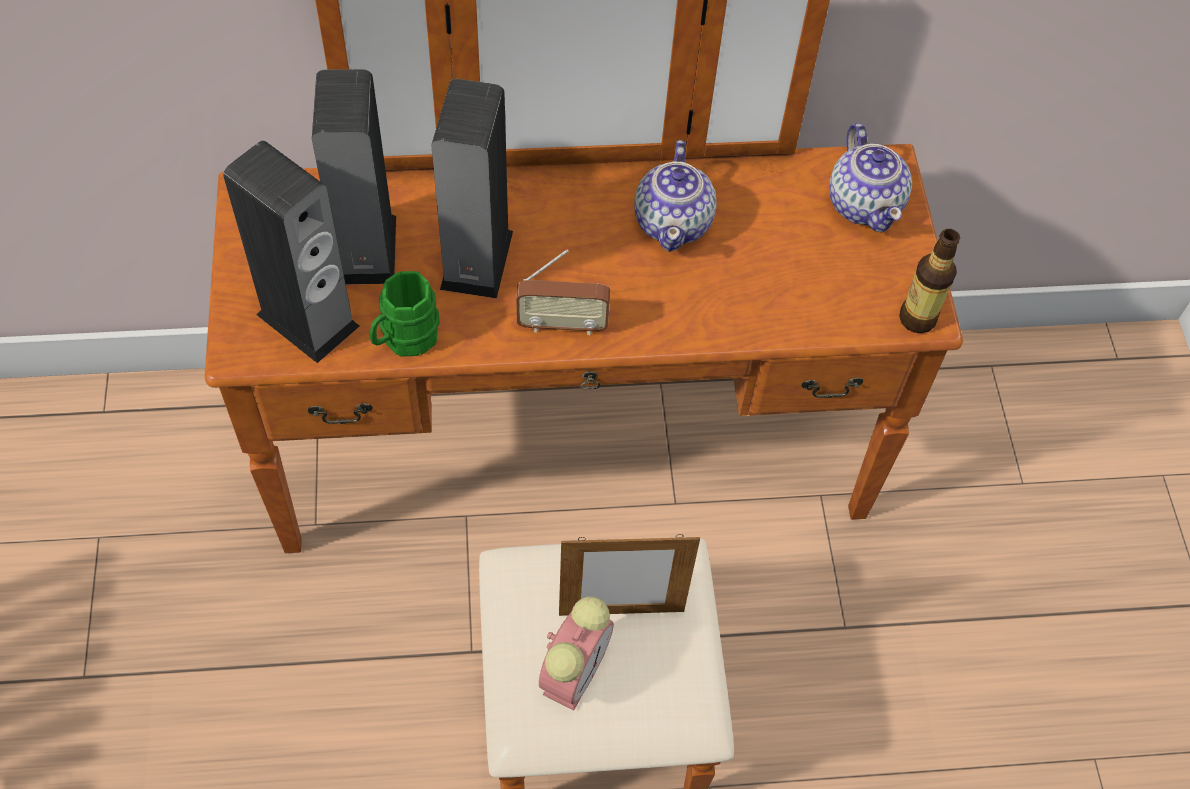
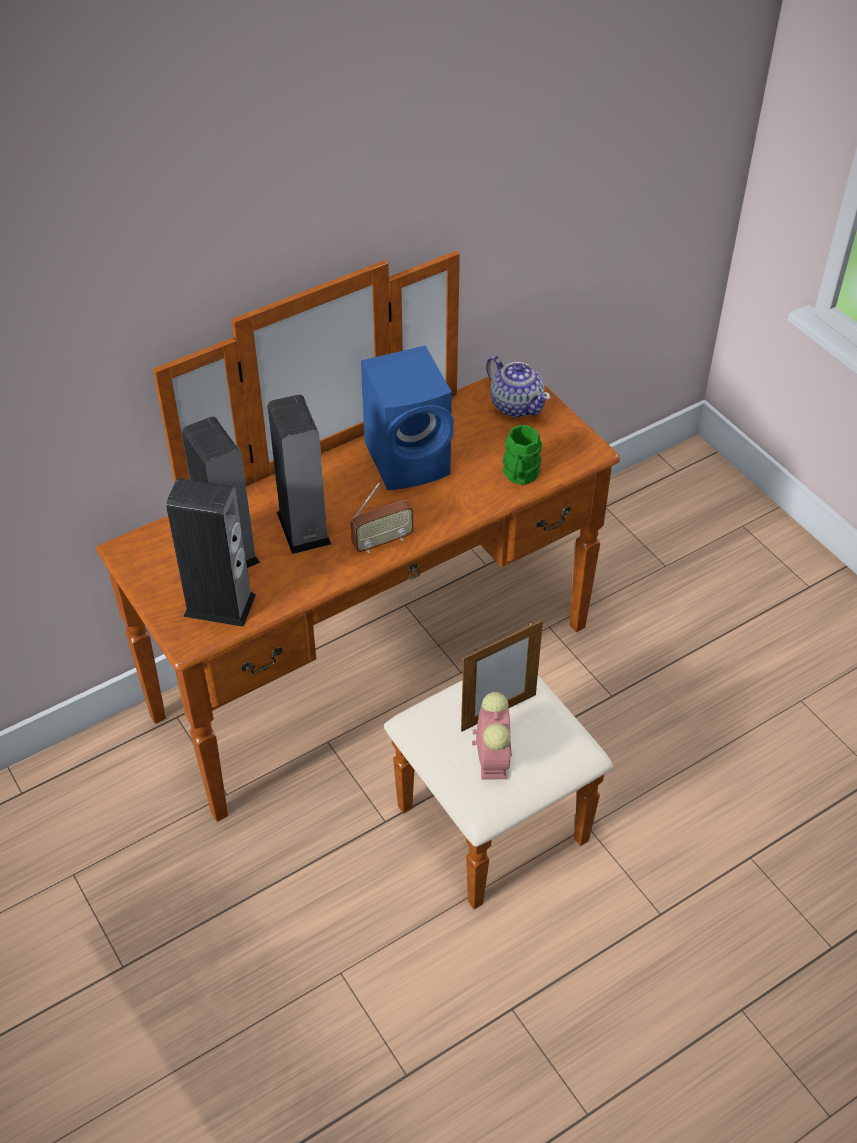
camera: 25 degrees left, 10 degrees down
(404, 338) = (289, 590): green mug -> green mug (519, 475)
(673, 222) = (410, 459): teapot -> blue speaker
(917, 319) = (587, 453): bottle -> none

